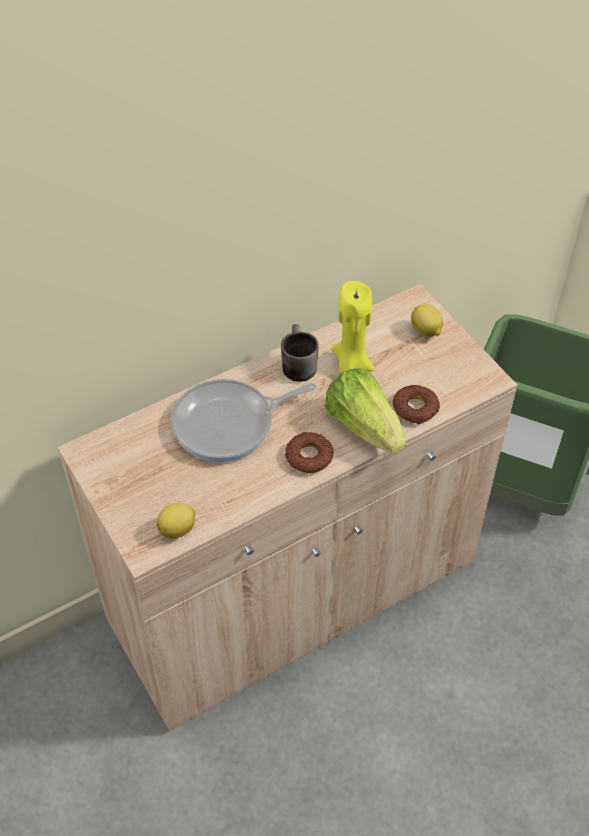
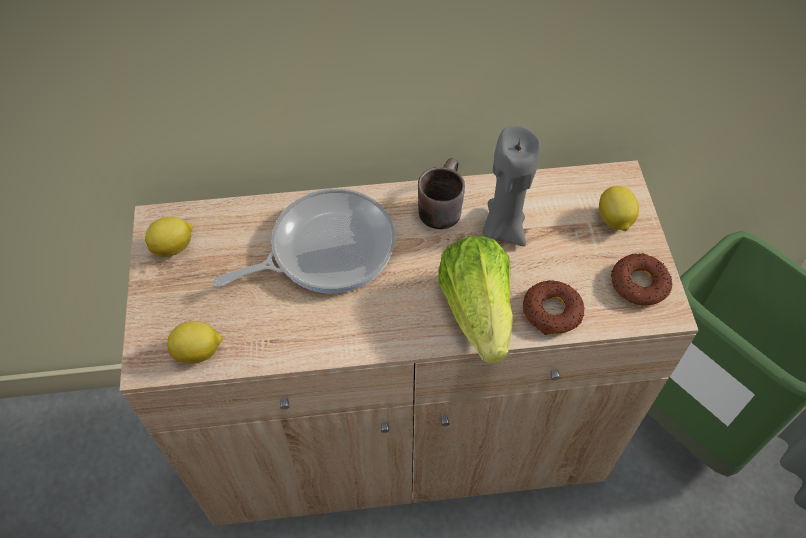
camera: 25 degrees right, 5 degrees up
(110, 465) = (174, 247): none -> lemon
(229, 424) = (325, 249): frying pan -> frying pan turned 150 degrees clockwise
(309, 456) = (393, 323): donut -> donut (639, 284)
(351, 364) = (502, 229): yellow candle -> grey candle

